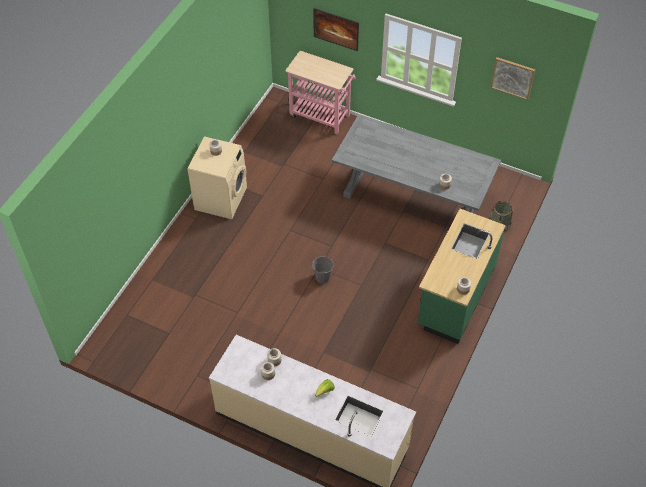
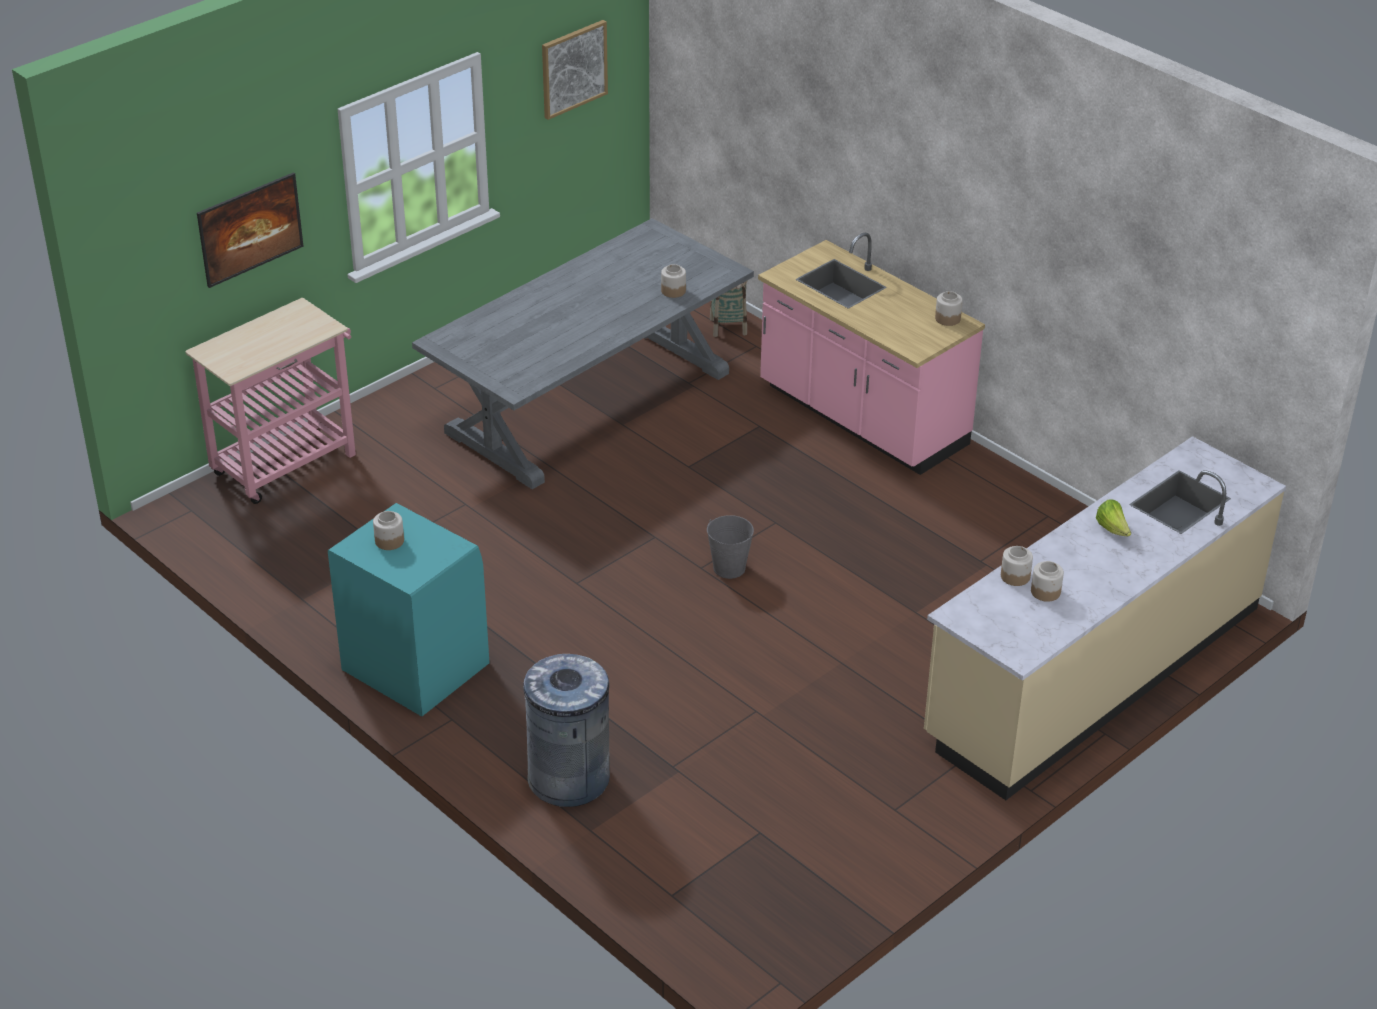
camera: 70 degrees left, 15 degrees down
(177, 264) = (569, 778): none -> grey trash can
(221, 198) = (417, 664): beige washing machine -> turquoise washing machine
(455, 296) = (861, 418): green counter -> pink counter

